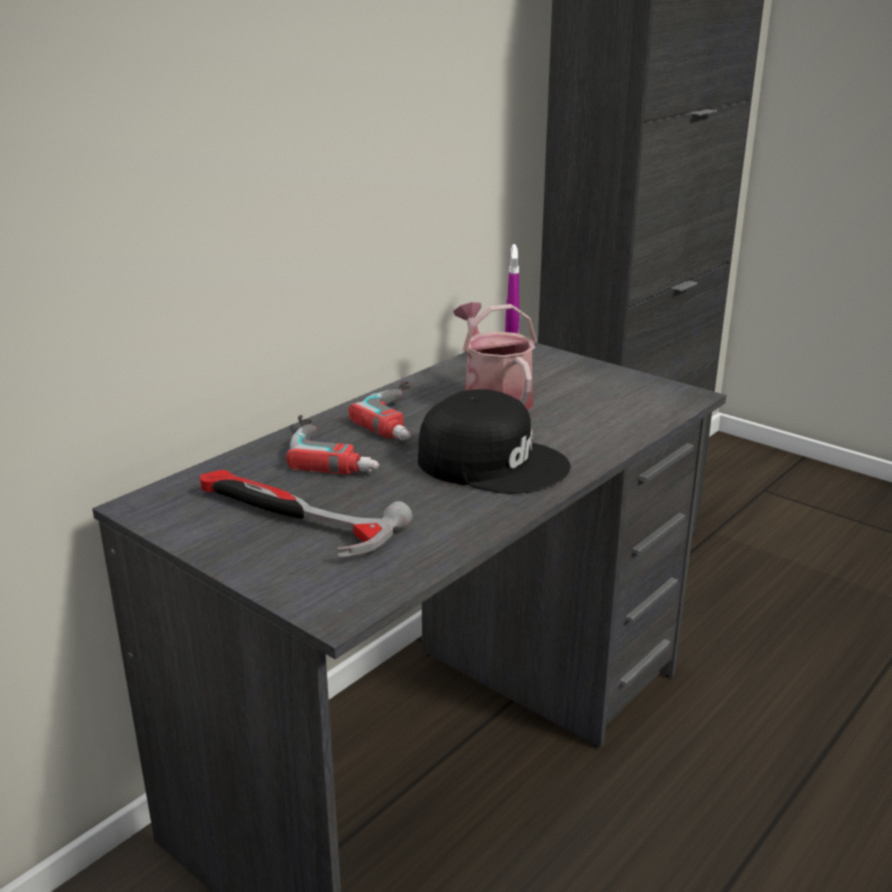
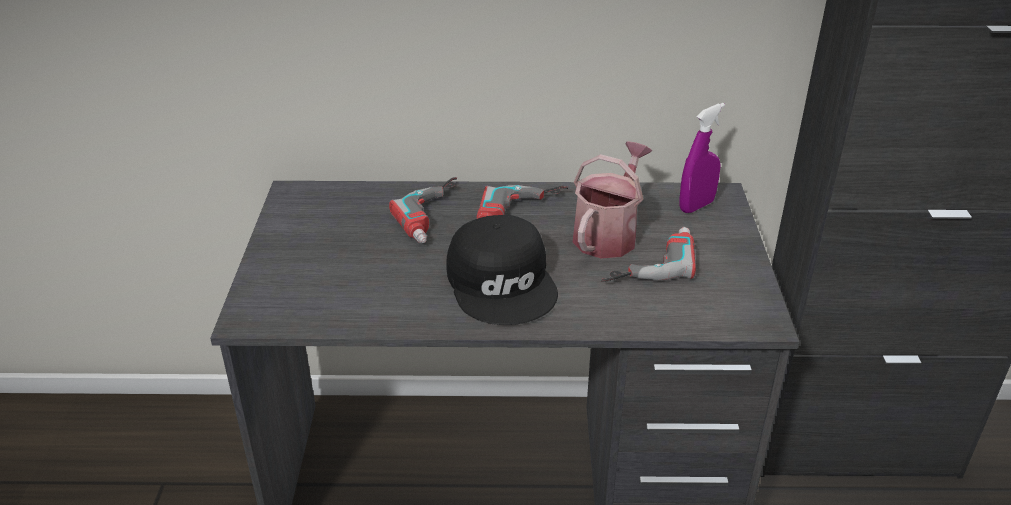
camera: 50 degrees right, 10 degrees up
(291, 519) = (332, 247): hammer -> none
(554, 400) = (647, 261): none -> power drill

